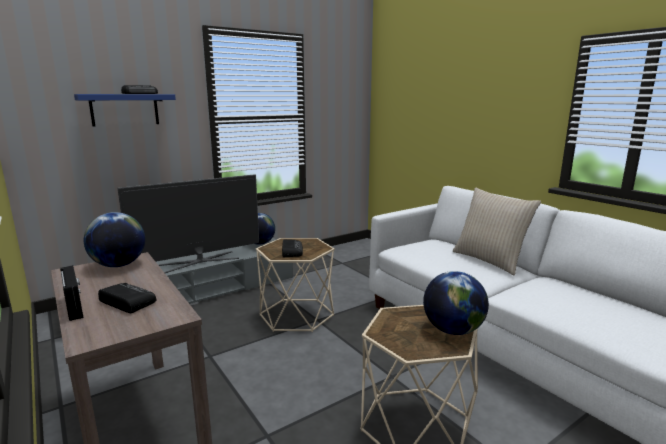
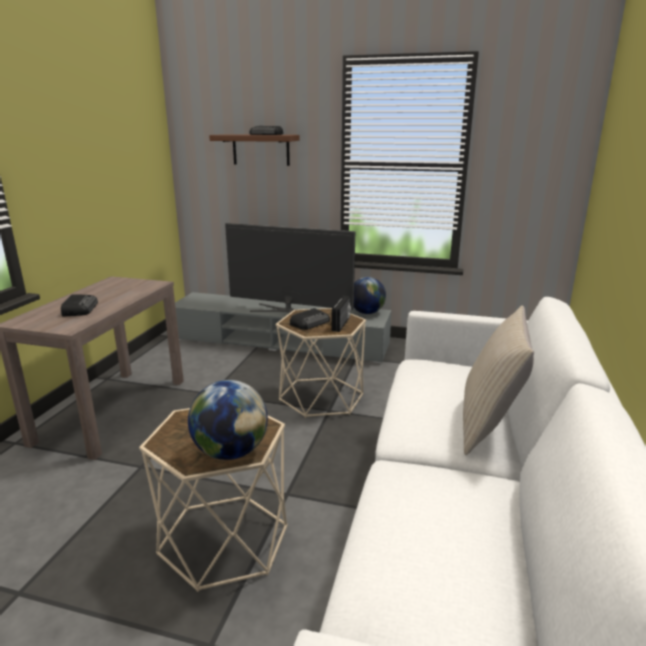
camera: 50 degrees right, 5 degrees up
(75, 306) = (61, 302): radio -> radio (341, 324)
(119, 265) = (138, 285): globe -> none
(124, 109) = (261, 149): blue shelf -> brown shelf

